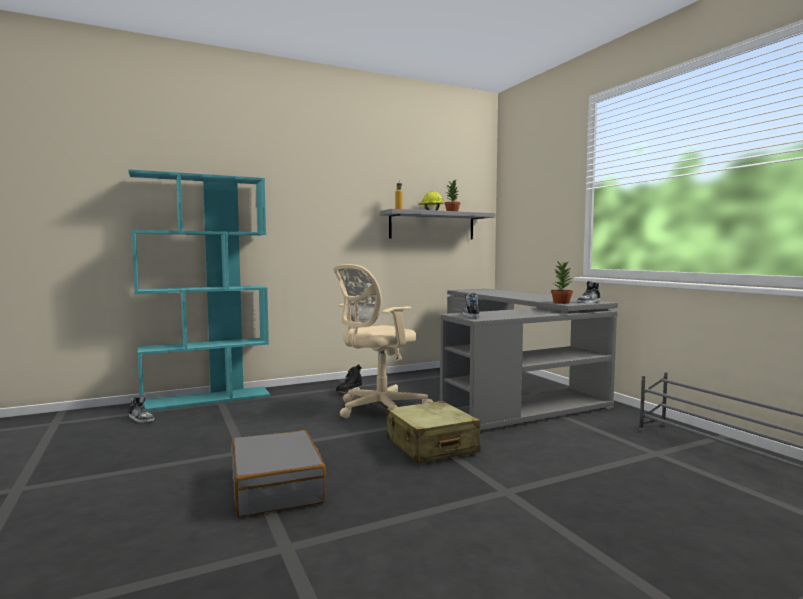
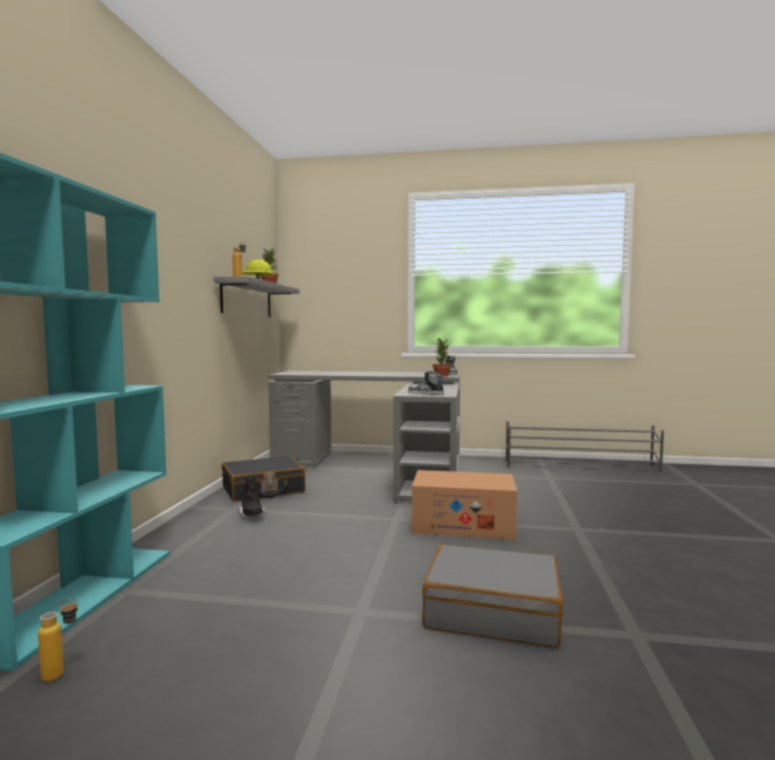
camera: 55 degrees left, 0 degrees up
(141, 419) = (62, 674): shoe -> bottle
(378, 409) = (334, 517): beige office chair -> none
(396, 382) = (263, 490): none -> black suitcase
(431, 446) = (463, 525): beige suitcase -> cardboard box

